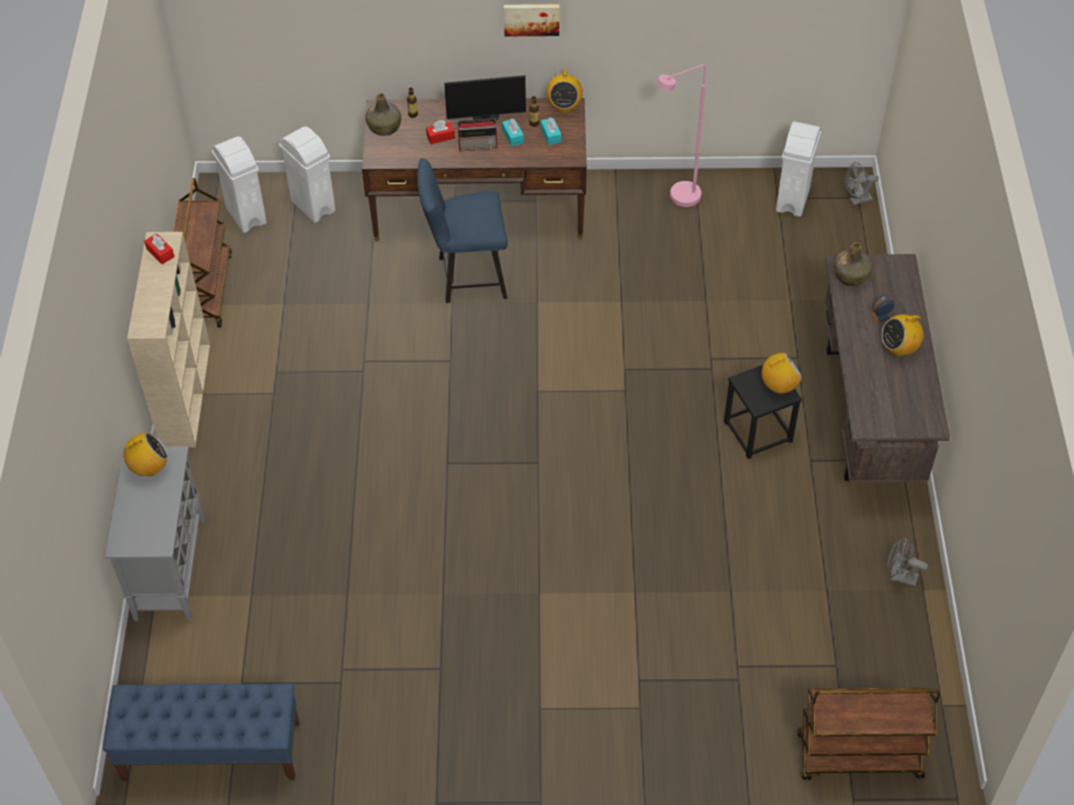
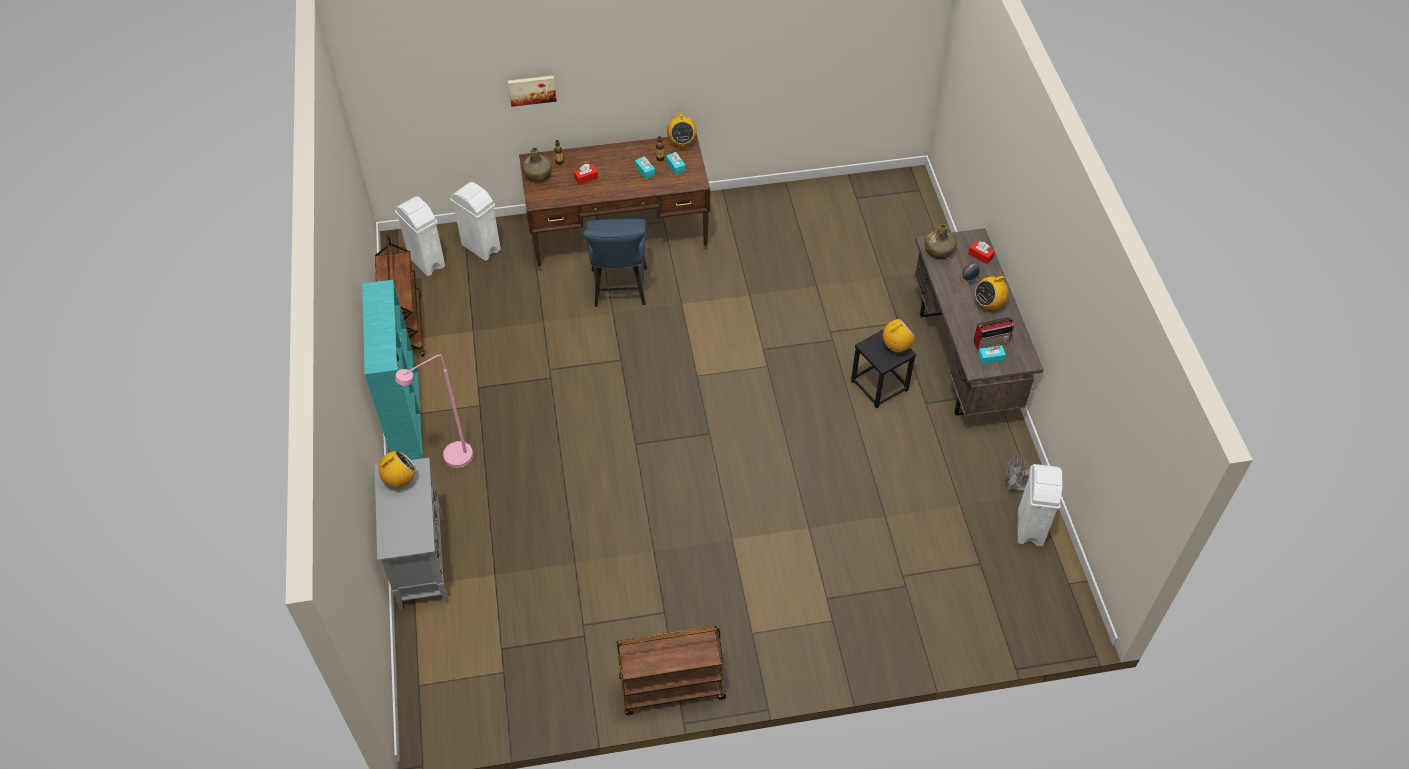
camera: 10 degrees left, 0 degrees up
(160, 253) = (378, 299): red tissue box -> red tissue box (980, 255)
(185, 393) = (405, 414): beige bookcase -> turquoise bookcase
(210, 751) = (487, 709): blue bench -> none
(466, 277) = (619, 291): blue chair -> blue chair turned 75 degrees counterclockwise
(479, 145) = (619, 181): radio -> radio (992, 341)
(486, 117) = (620, 158): monitor -> none
(531, 18) = (651, 73): picture -> picture (532, 89)
(678, 199) = (777, 208): pink floor lamp -> pink floor lamp (451, 461)
(793, 199) = (868, 197): white trash can -> white trash can (1030, 527)
(857, 200) = (918, 192): grey fan -> none
(858, 757) = (1012, 634): brown cart -> brown cart (671, 689)
(886, 414) = (990, 358): none -> turquoise tissue box

